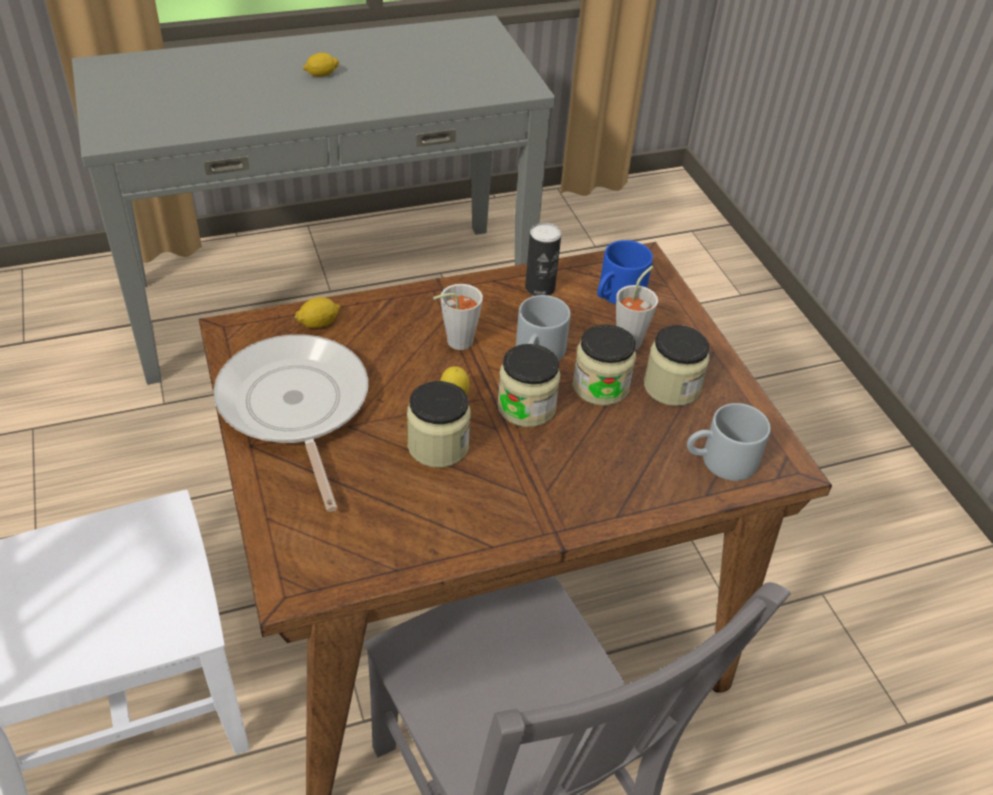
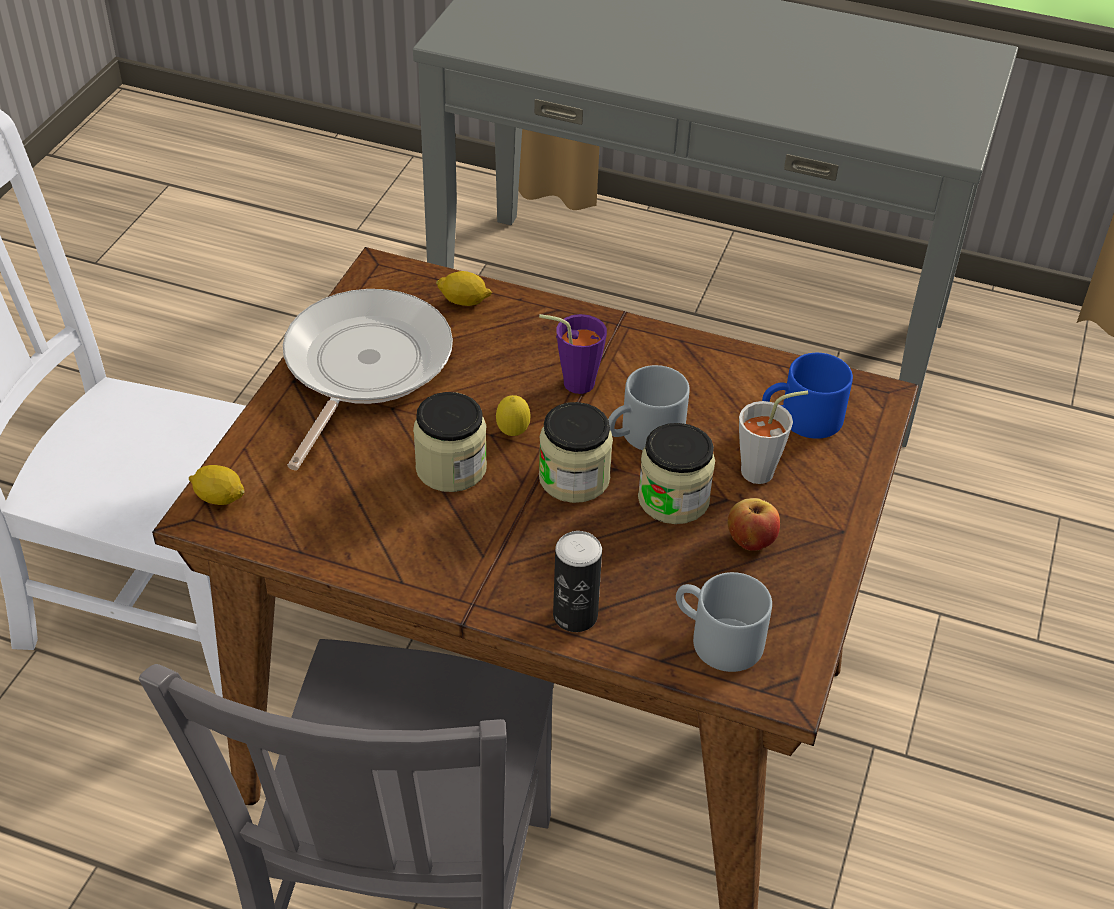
camera: 40 degrees right, 0 degrees up
(321, 74) = (730, 47): lemon -> lemon (219, 498)
(454, 343) = (571, 382): grey cup -> purple cup
(540, 288) = (722, 371): can -> can (575, 615)
(671, 387) = (750, 540): jar -> apple

